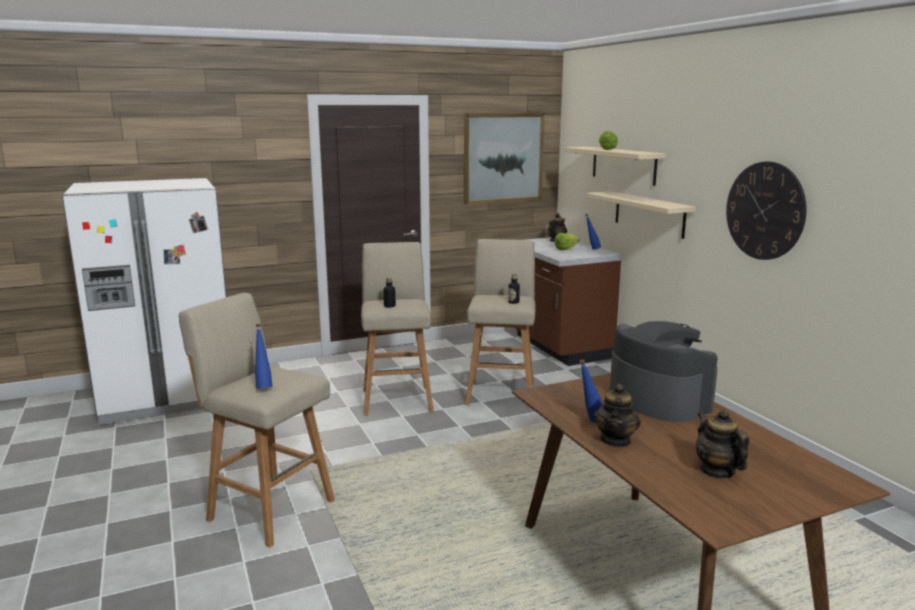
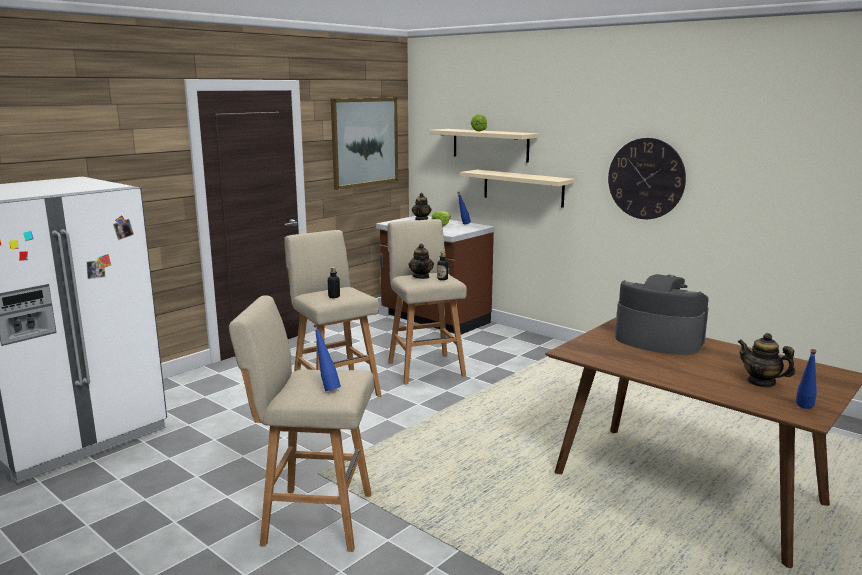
camera: 25 degrees left, 0 degrees up
(590, 422) = (635, 365): blue bottle -> blue bottle (804, 409)
(616, 440) = (671, 375): teapot -> teapot (421, 277)

